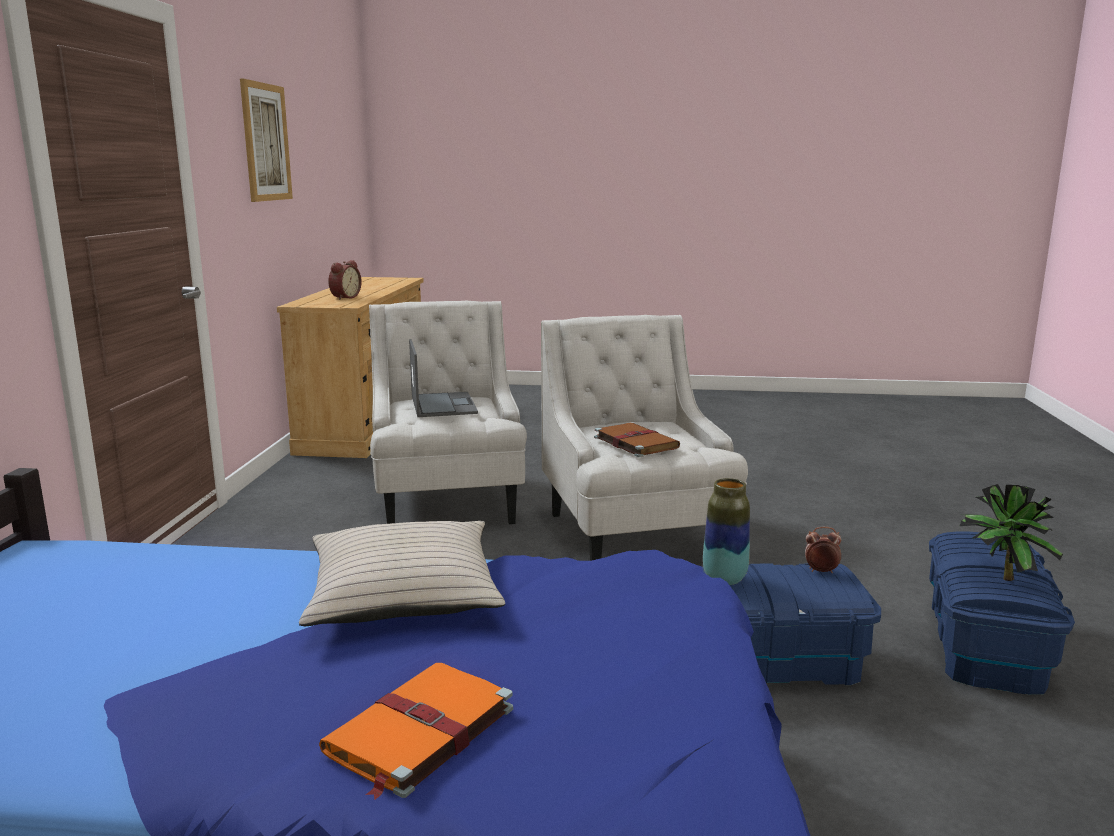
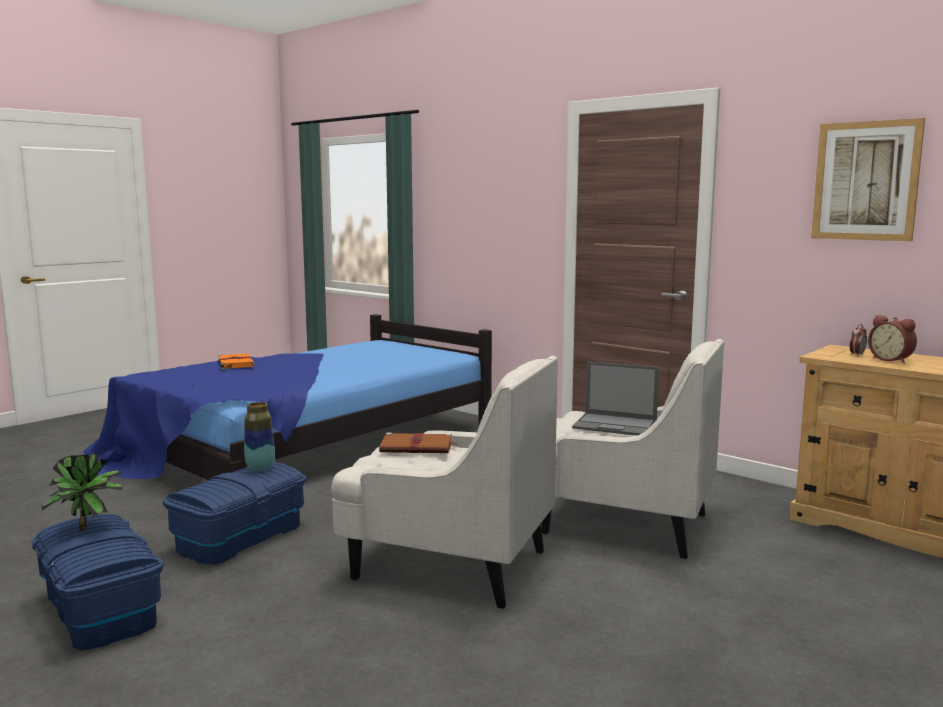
camera: 125 degrees right, 5 degrees down
(403, 594) = (314, 374): beige pillow -> none
(821, 571) = (213, 490): alarm clock -> alarm clock (857, 355)

